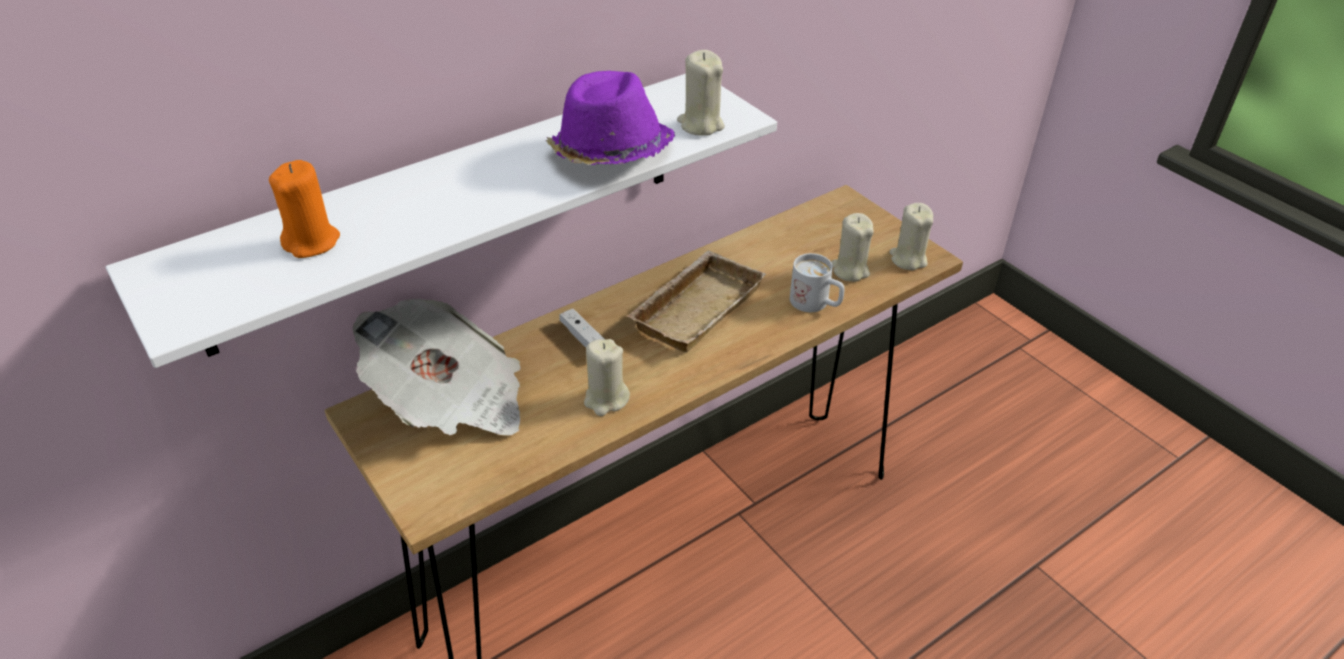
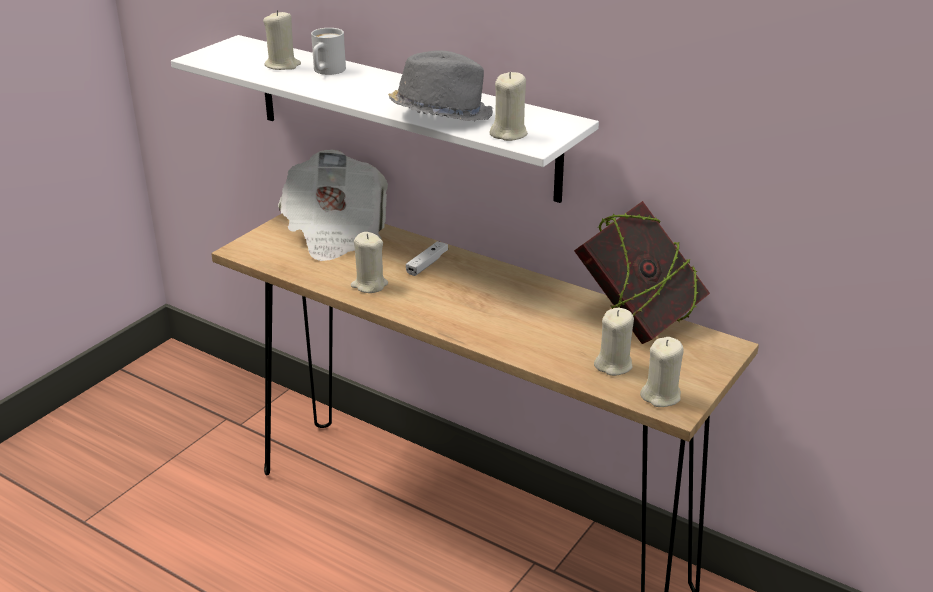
camera: 70 degrees right, 10 degrees down
(312, 242) = (282, 65): orange candle -> beige candle
(610, 153) = (441, 114): purple hat -> grey hat
(695, 306) = (500, 299): beige tray -> none
(780, 233) = (637, 320): none -> book
(816, 304) = (548, 354): white mug -> white mug (326, 72)

